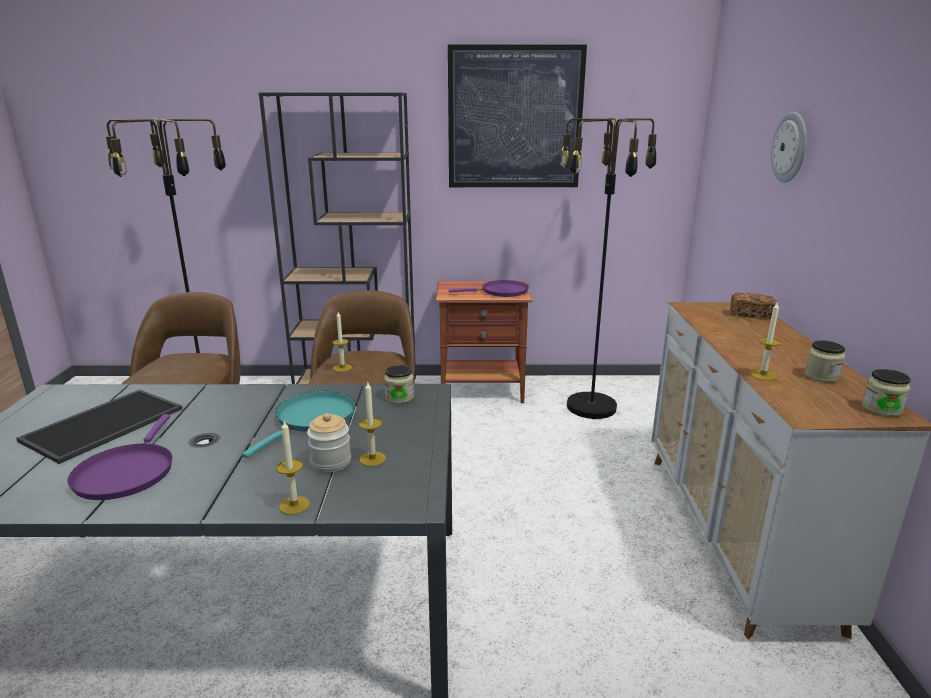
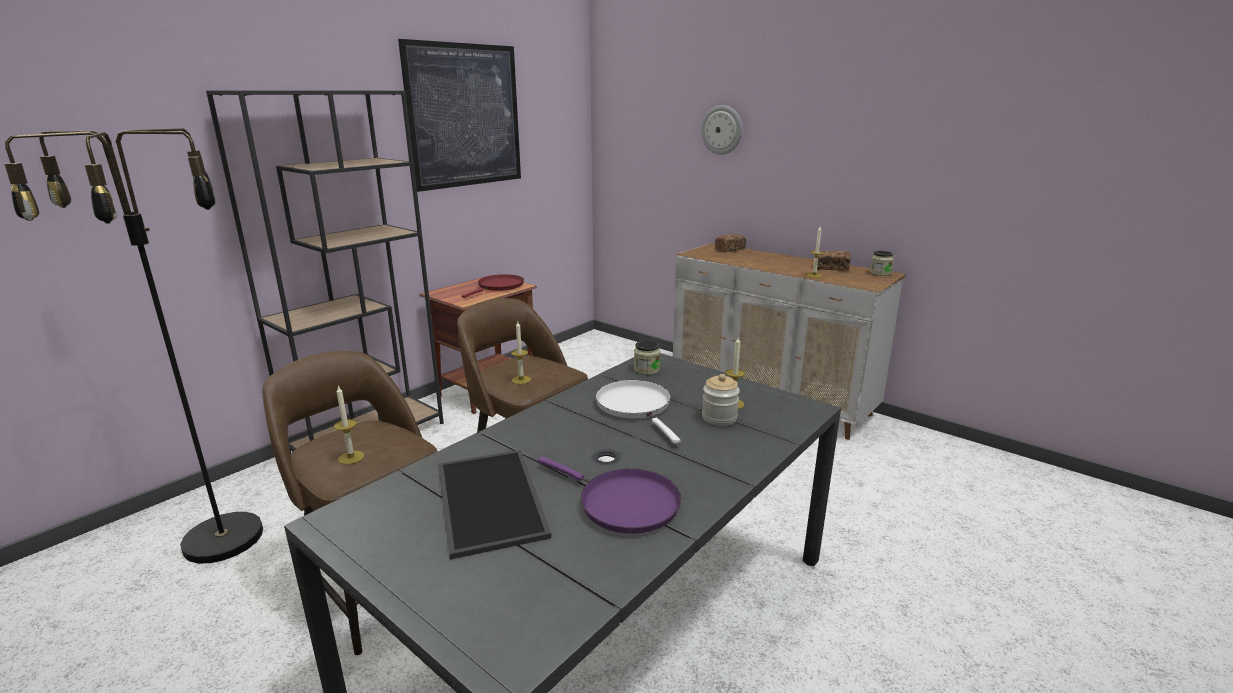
camera: 50 degrees left, 0 degrees up
(294, 505) = (768, 445): candle -> candle (351, 457)
(313, 419) = (636, 406): turquoise frying pan -> white frying pan
(501, 292) = (499, 286): purple frying pan -> red frying pan
(590, 407) = (584, 368): floor lamp -> none
(821, 376) = (831, 268): jar -> bread

